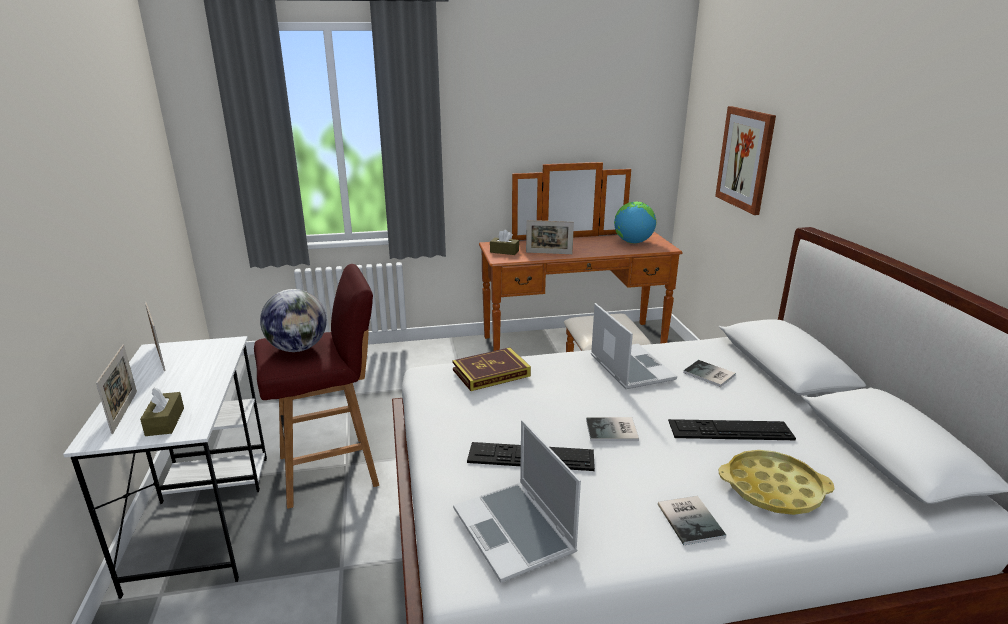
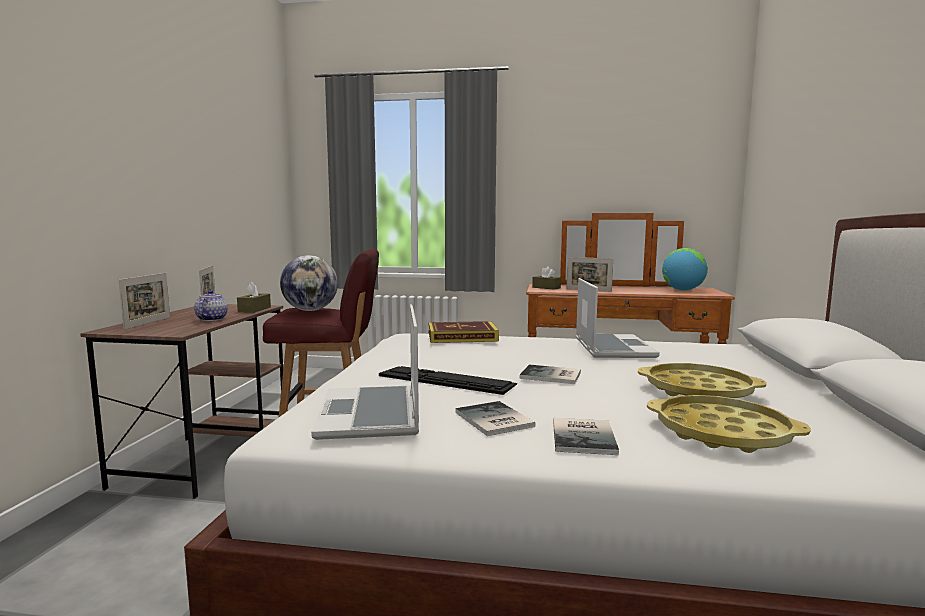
camera: 20 degrees right, 15 degrees down
(165, 422) = (166, 328): brown tissue box -> brown tissue box (254, 309)
(196, 387) = (211, 319): none -> teapot
(203, 517) = (207, 453): white desk -> brown desk
(709, 375) = (705, 360): book -> book (493, 420)
(730, 430) = (698, 390): keyboard -> yellow tray
(745, 159) = (795, 184): picture -> none

